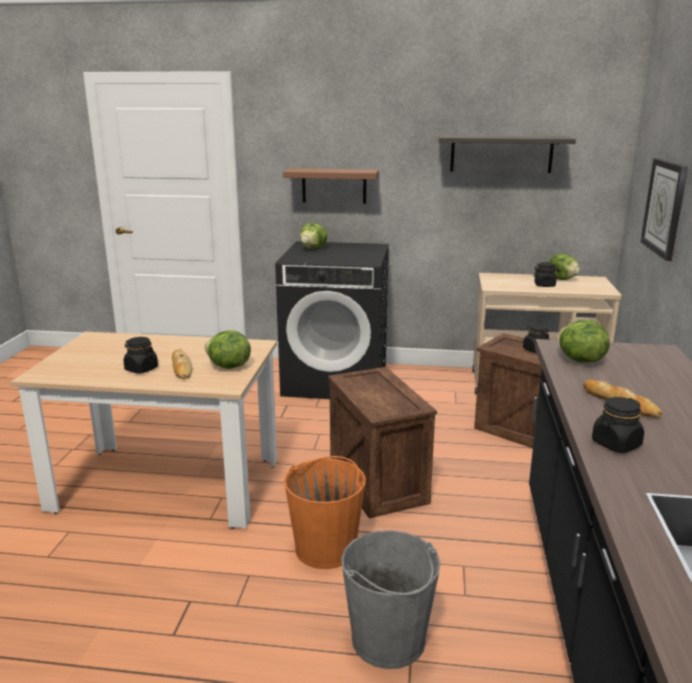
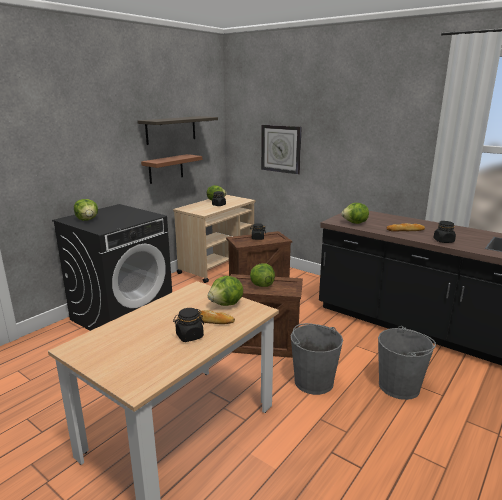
camera: 60 degrees left, 0 degrees up
(326, 548) = (313, 381): orange bucket -> grey bucket
(334, 186) = (73, 167): shelf -> shelf (166, 168)
(375, 391) = (261, 285): none -> lettuce

